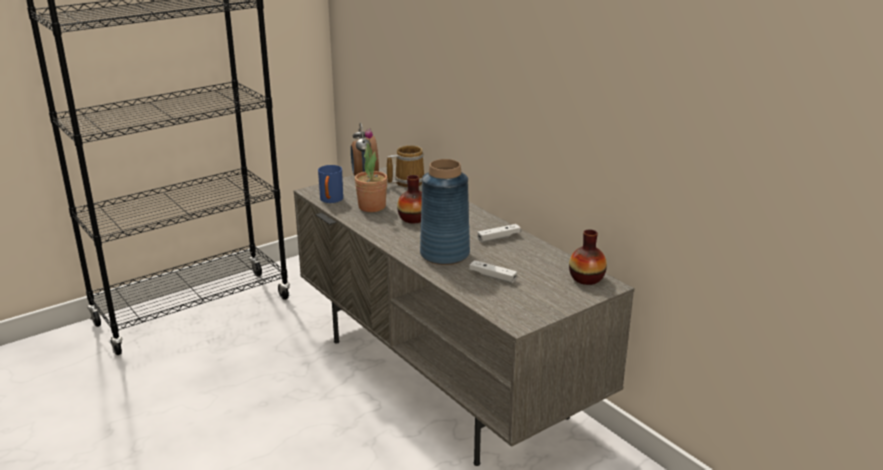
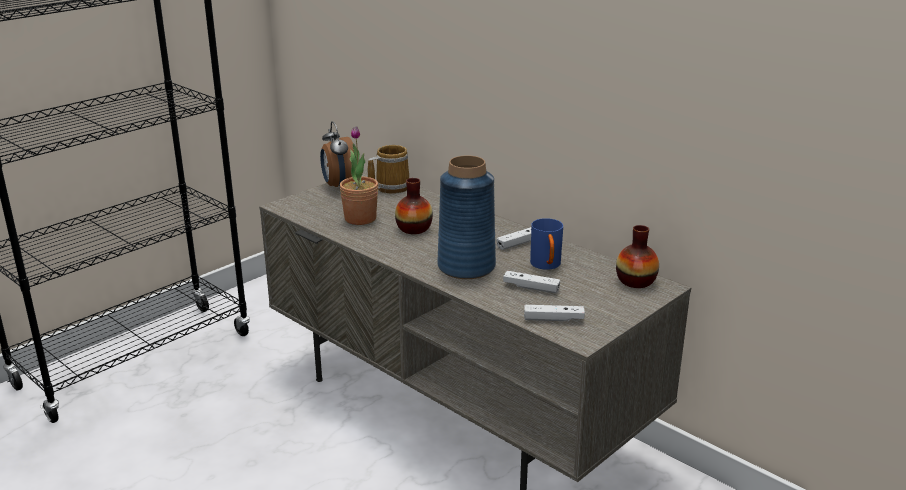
camera: 10 degrees left, 0 degrees up
(330, 201) = (309, 215): blue mug -> blue mug (546, 266)
(501, 304) = (553, 319): none -> white game controller

